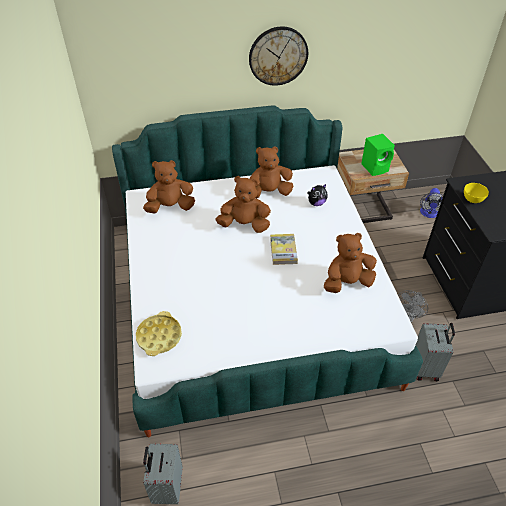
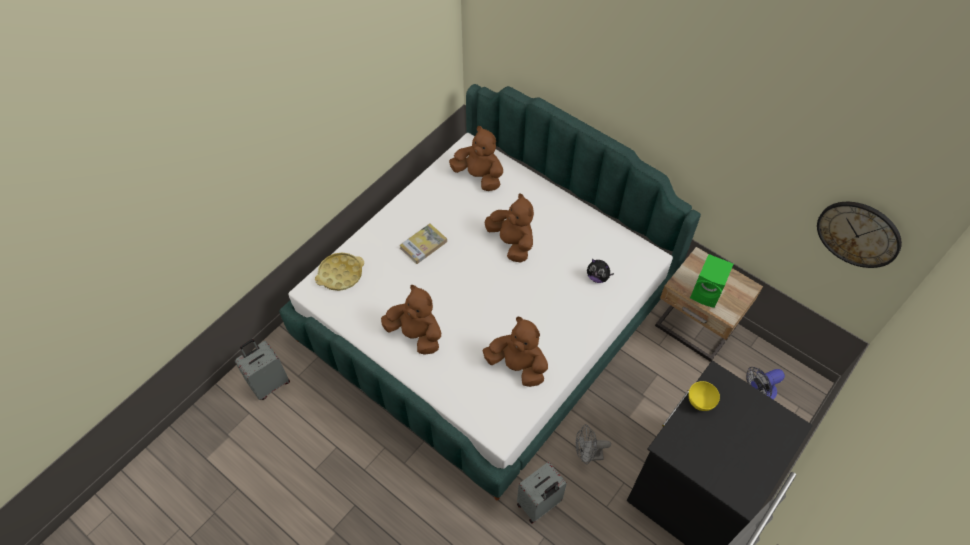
camera: 50 degrees right, 10 degrees up
(269, 192) = (572, 231): brown plush toy -> brown plush toy (416, 334)
(278, 56) = (650, 105): wall clock -> wall clock (858, 233)
(283, 250) = (509, 292): book -> book (423, 245)

